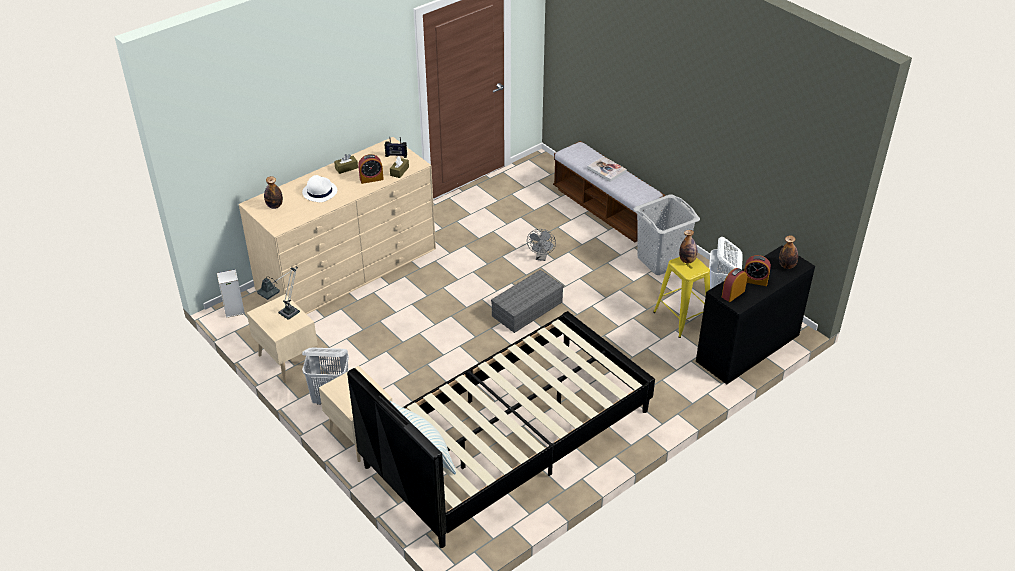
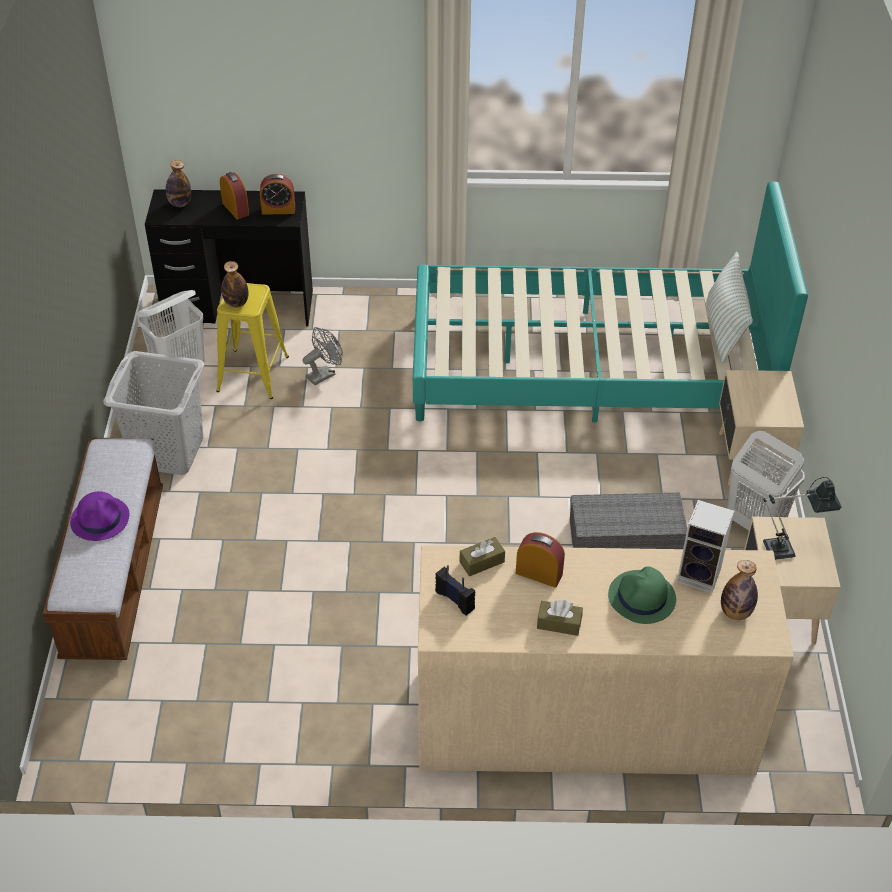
camera: 140 degrees left, 5 degrees up
(233, 311) = (813, 751): speaker -> speaker (700, 575)
(319, 191) = (641, 598): white hat -> green hat
(508, 438) = (589, 367): black bed -> turquoise bed
(527, 308) = (404, 493): grey storage box -> grey storage box (624, 539)
(541, 257) = (298, 554): grey fan -> grey fan (324, 374)
(606, 170) = (100, 519): book -> purple hat

